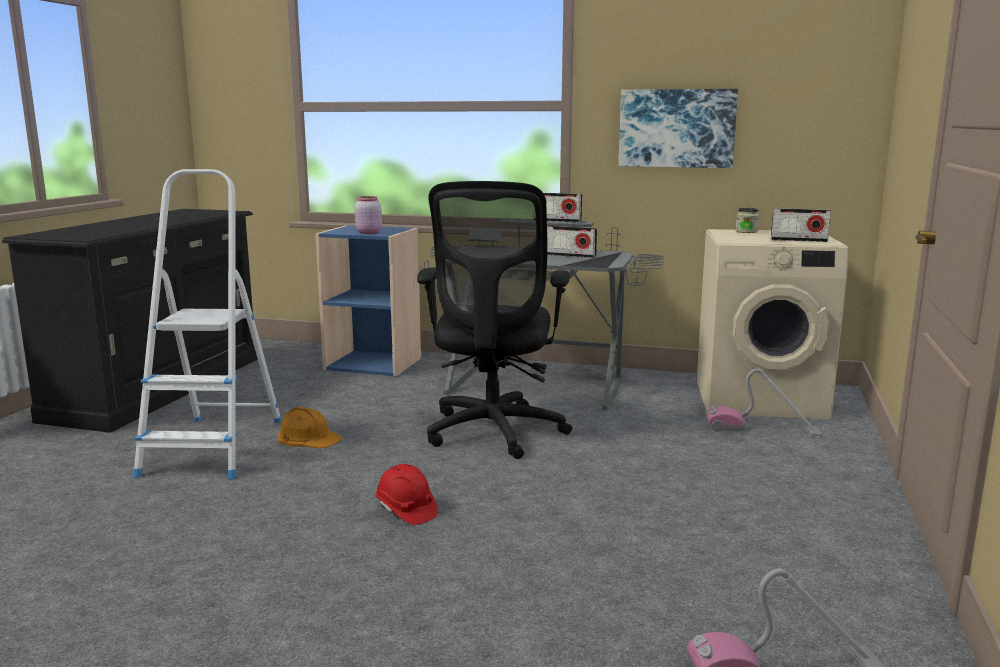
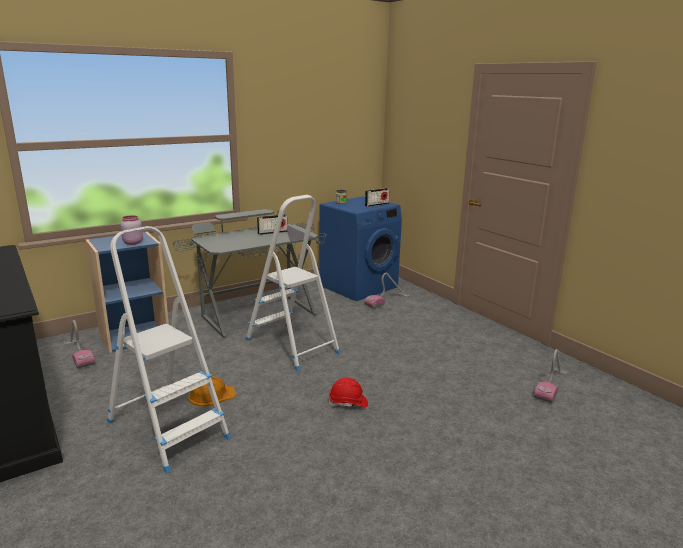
camera: 50 degrees left, 5 degrees up
(300, 362) = (78, 354): none -> vacuum cleaner
(494, 428) = (291, 345): black office chair -> white step ladder
(557, 221) = (250, 212): radio -> none
(677, 128) = (294, 148): picture -> none
(760, 399) = (359, 286): beige washing machine -> blue washing machine

